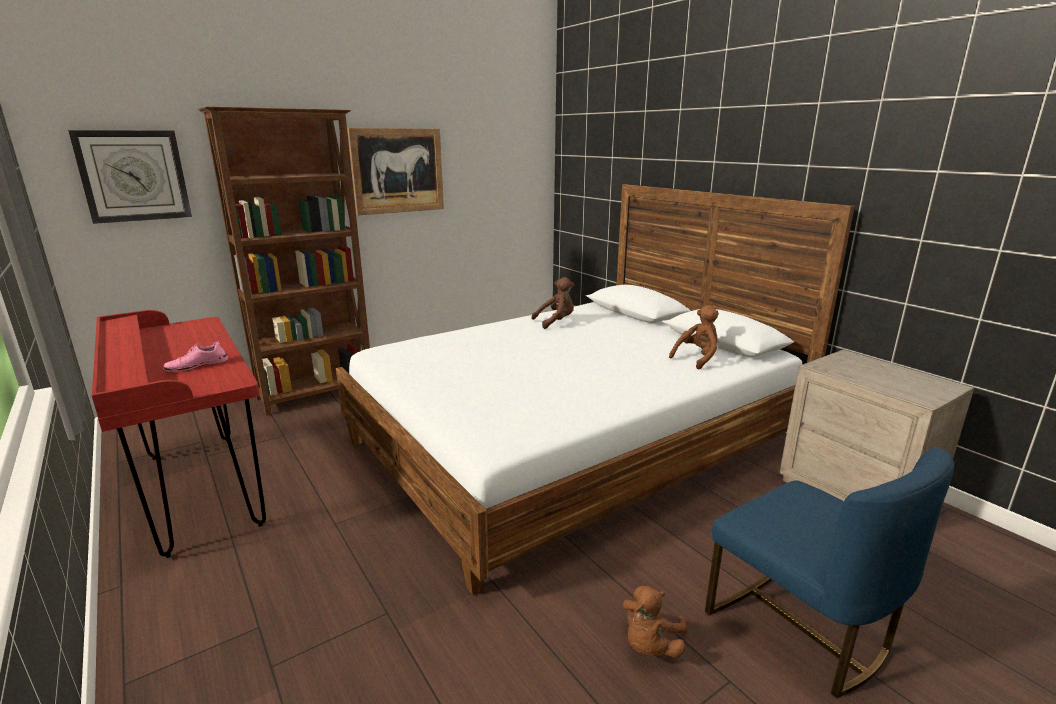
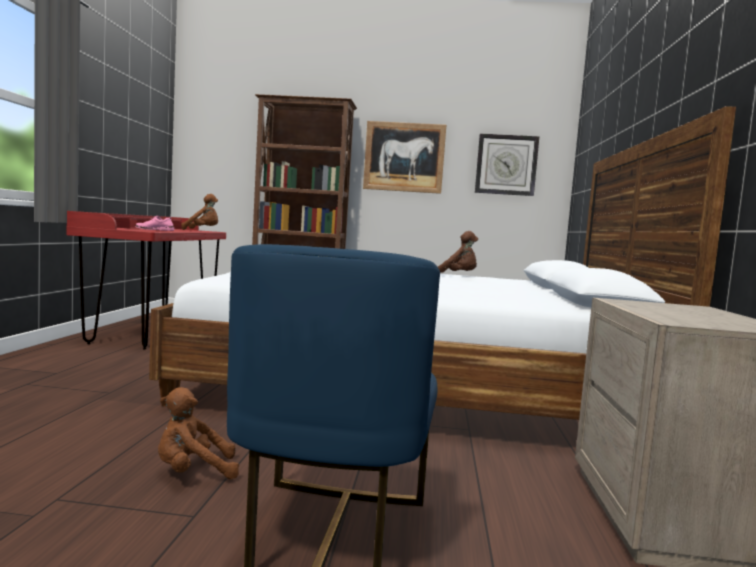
camera: 40 degrees right, 15 degrees down
(134, 176) = (224, 144): wall clock -> wall clock (506, 165)
(697, 358) = (520, 297): brown plush toy -> brown plush toy (203, 230)

